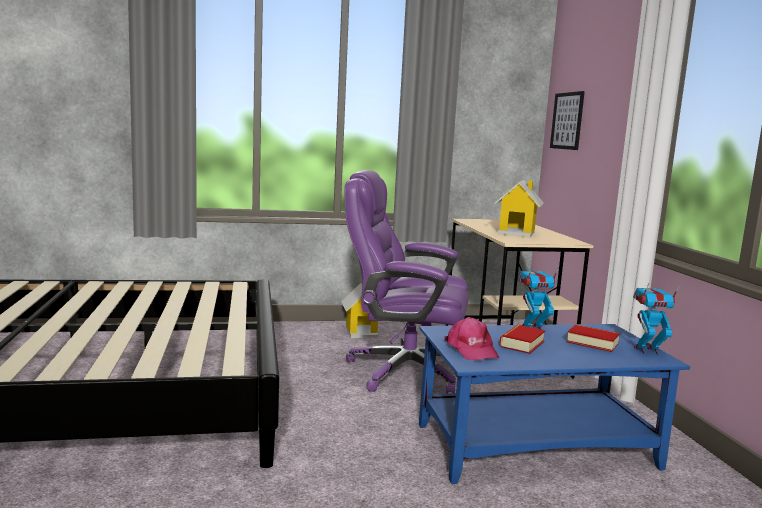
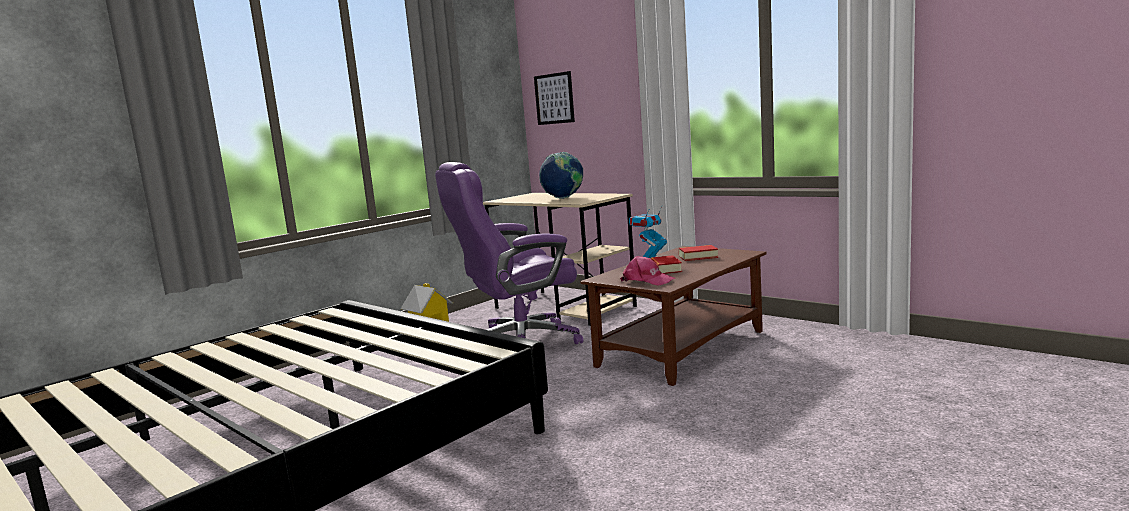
camera: 35 degrees left, 0 degrees up
(517, 233) = (563, 198): toy house -> globe
(537, 446) = (682, 348): blue coffee table -> brown coffee table
(647, 350) = (732, 251): toy robot -> none

